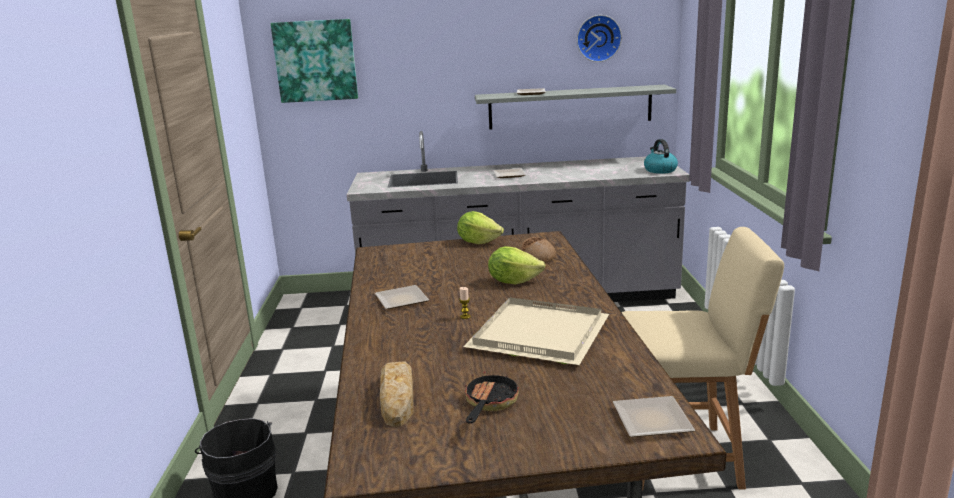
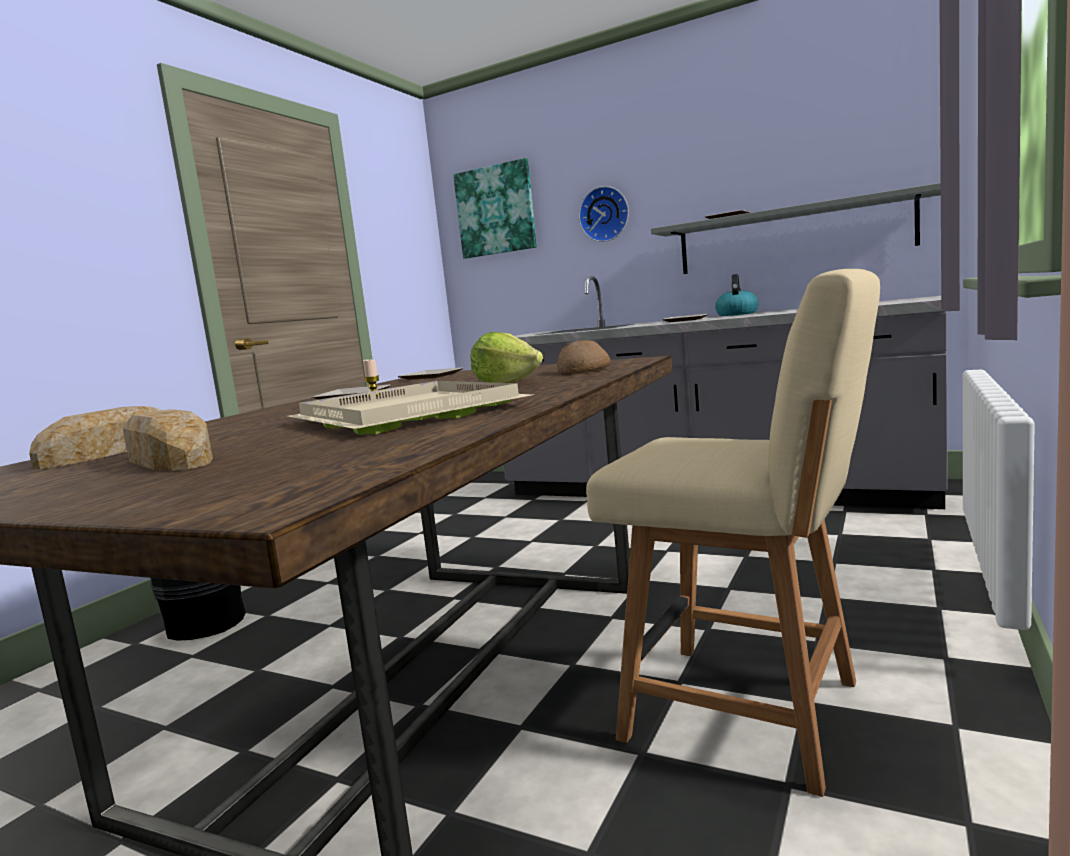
camera: 30 degrees right, 10 degrees down
(478, 242) = (550, 365): lettuce -> none
(489, 404) = (169, 459): frying pan -> bread
(598, 38) = (830, 135): wall clock -> wall clock (605, 214)
(655, 421) = (284, 488): plate -> plate (431, 376)
(659, 170) = (905, 301): kettle -> kettle (737, 314)

